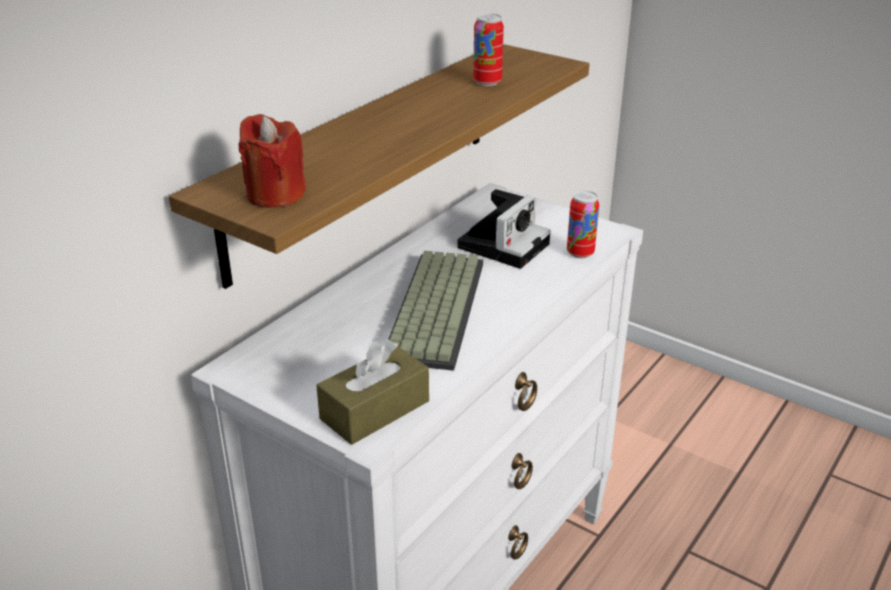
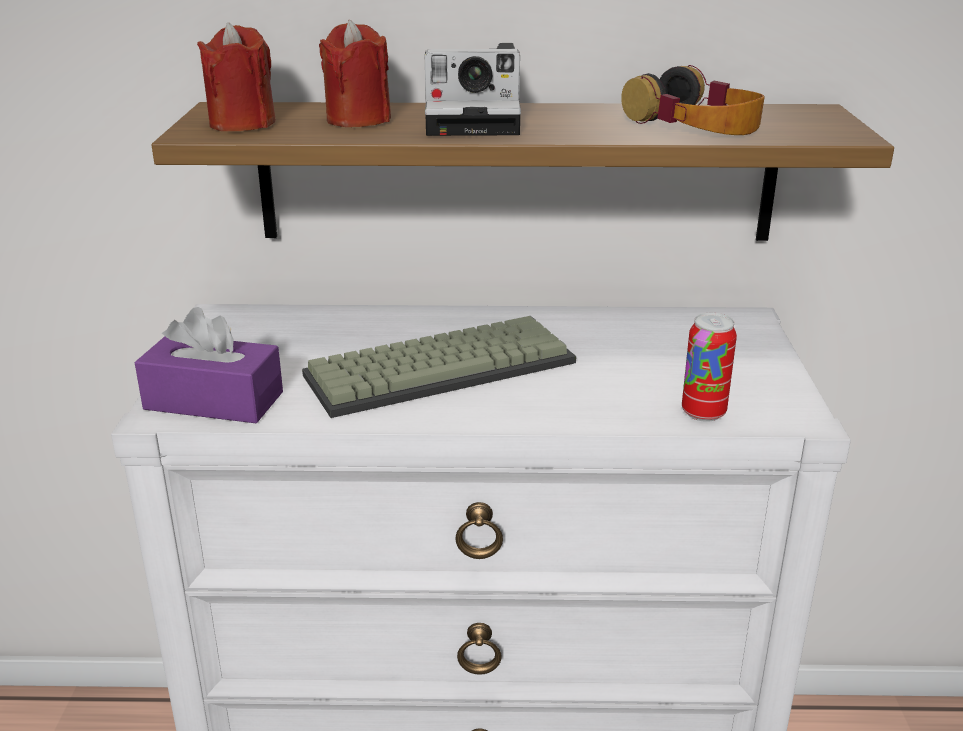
camera: 55 degrees right, 5 degrees down
(329, 157) = (358, 119): none -> red candle
(375, 410) = (214, 401): brown tissue box -> purple tissue box
(487, 82) = (695, 123): can -> headphones
(504, 244) = (641, 360): camera -> camera (477, 120)

